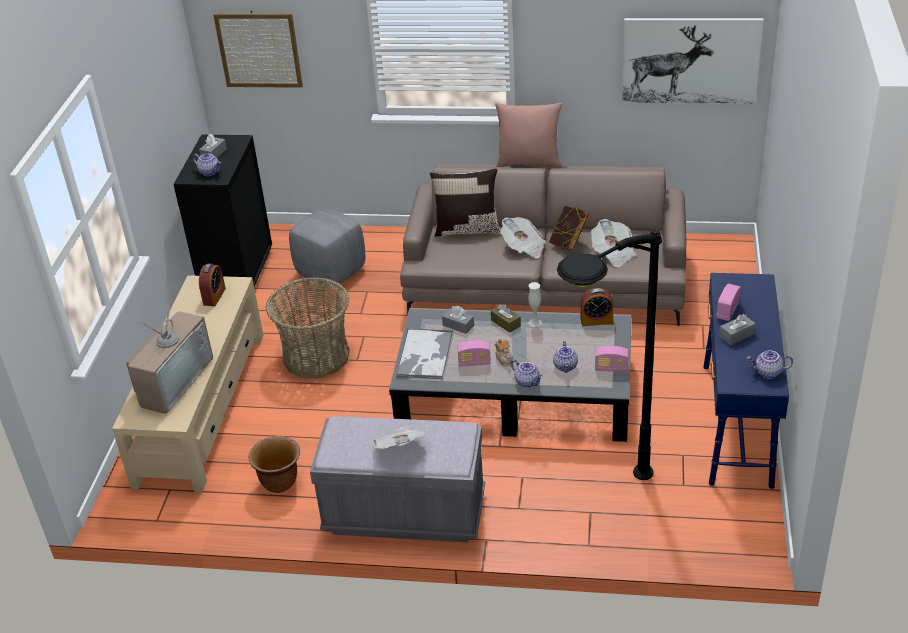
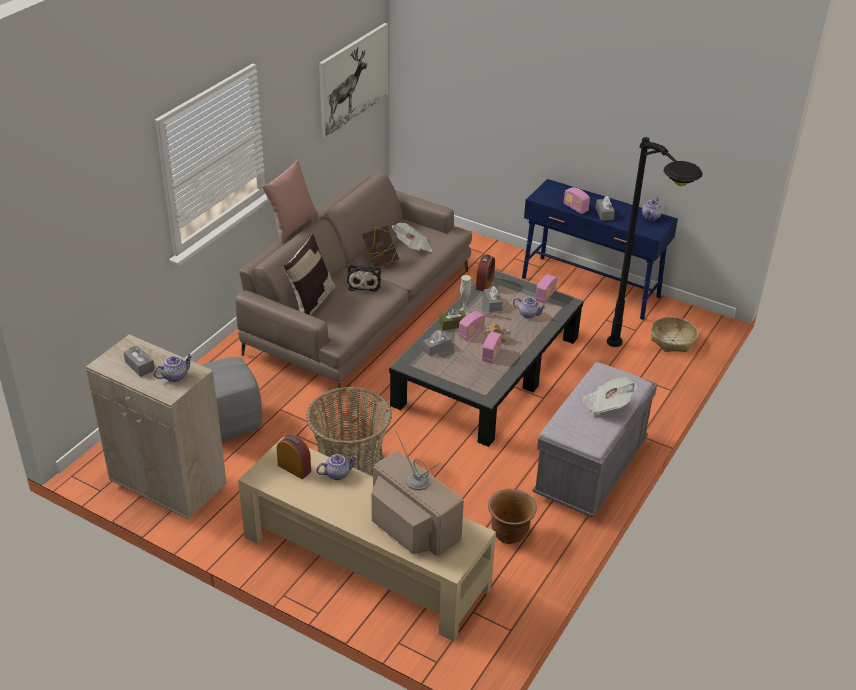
camera: 70 degrees left, 0 degrees up
(237, 274) = (167, 487): black cabinet -> beige cabinet
(258, 49) = (77, 247): picture -> none
(425, 355) = (462, 376): tray -> none
(501, 339) = (471, 333): none -> radio
(523, 247) = (364, 283): newspaper -> plush toy
(527, 382) = (534, 337): teapot -> teapot (337, 474)
(563, 337) = (492, 304): none -> grey tissue box
(690, 522) = (673, 340): none -> basket

